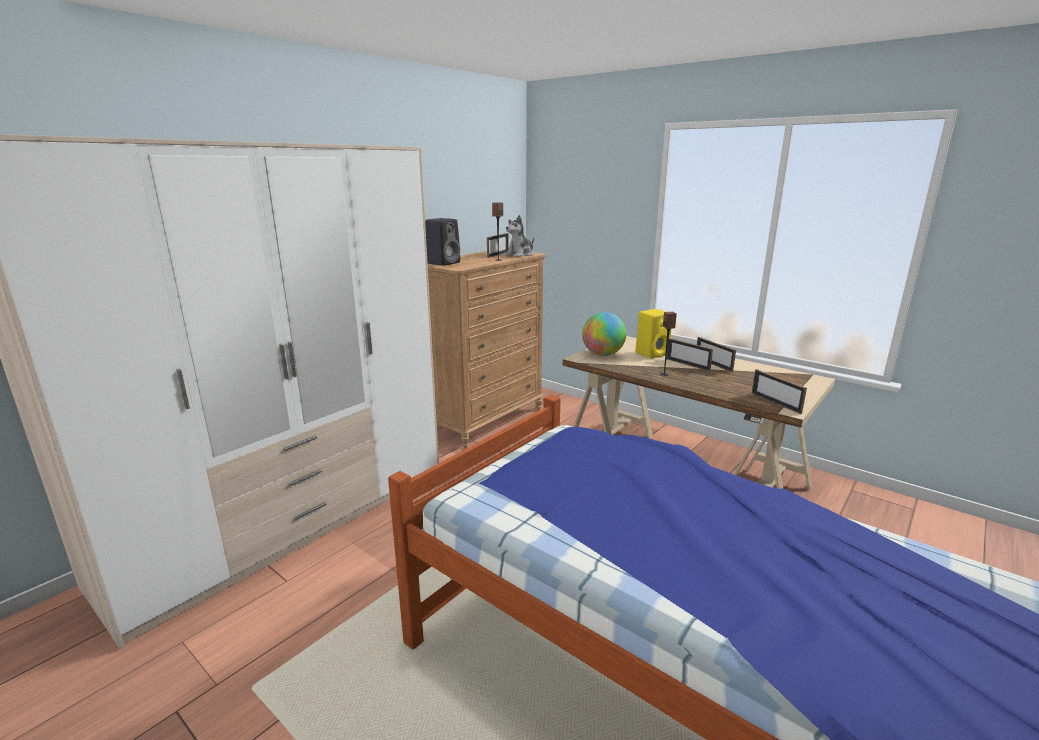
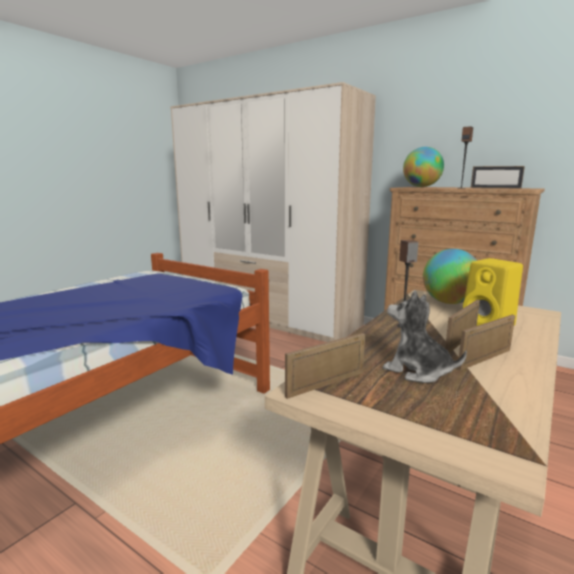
camera: 85 degrees right, 5 degrees down
(444, 263) = (421, 187): black speaker -> globe
(520, 254) = (510, 189): plush toy -> plush toy (417, 371)

